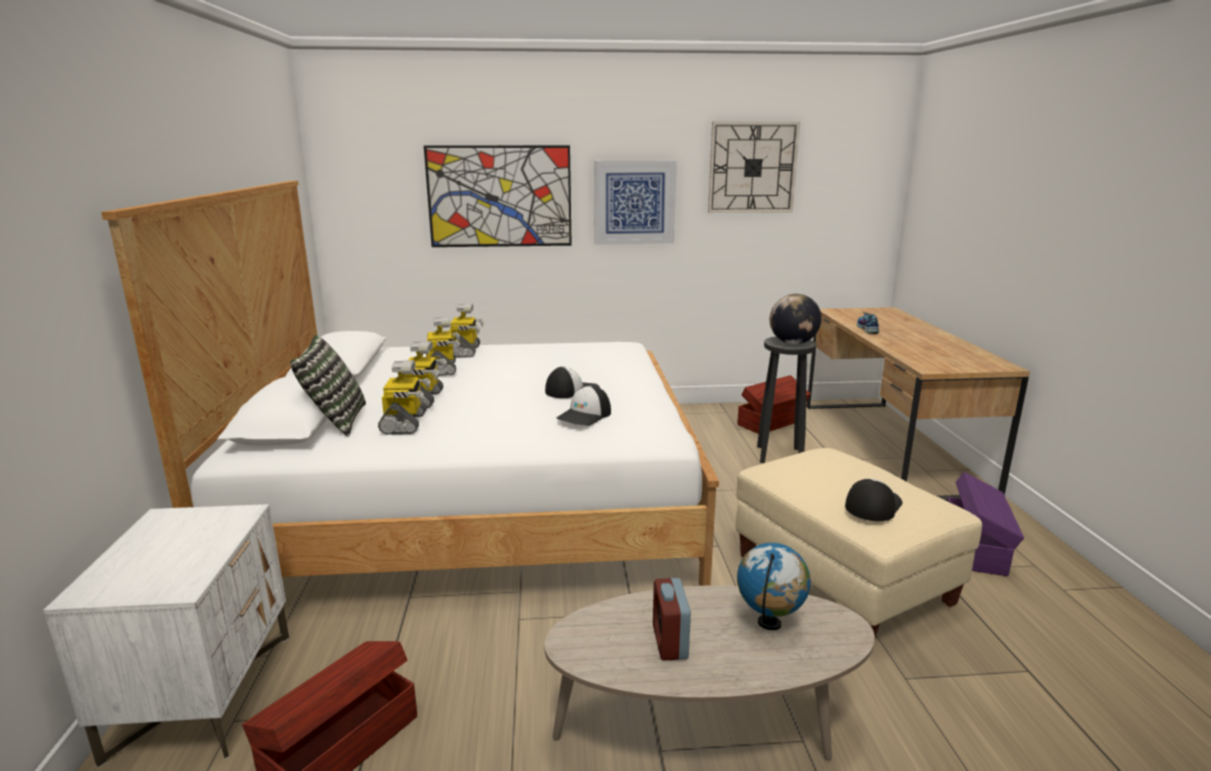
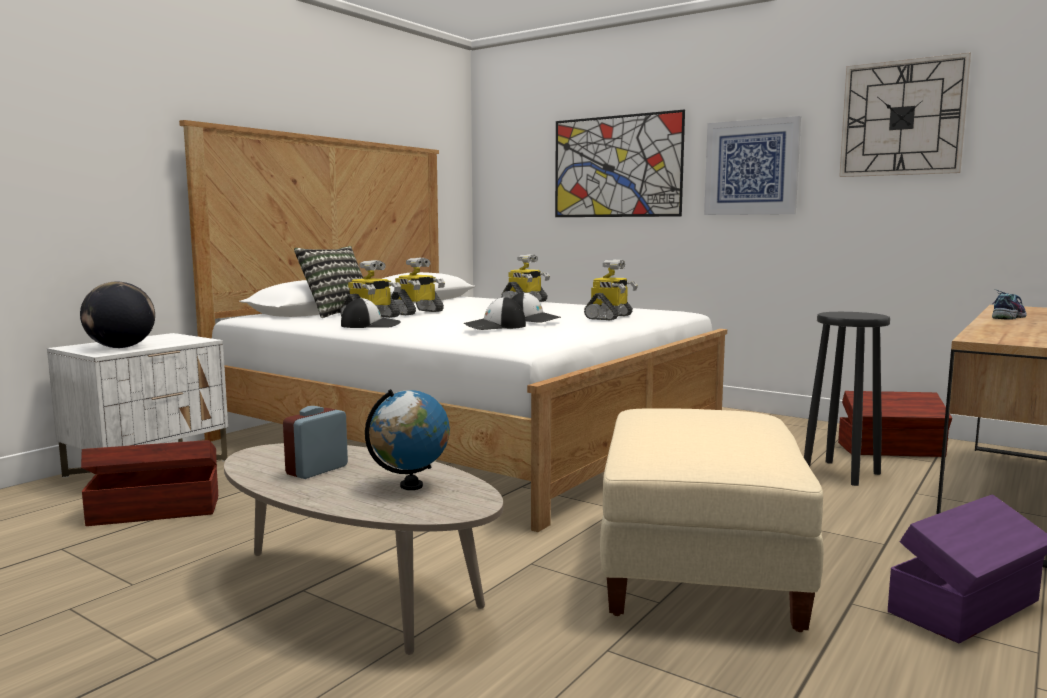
camera: 40 degrees right, 10 degrees down
(442, 369) = (478, 305): toy robot -> toy robot (609, 317)
(792, 343) = (852, 315): globe -> globe (121, 347)
(872, 505) = (680, 441): cap -> cap (371, 325)

